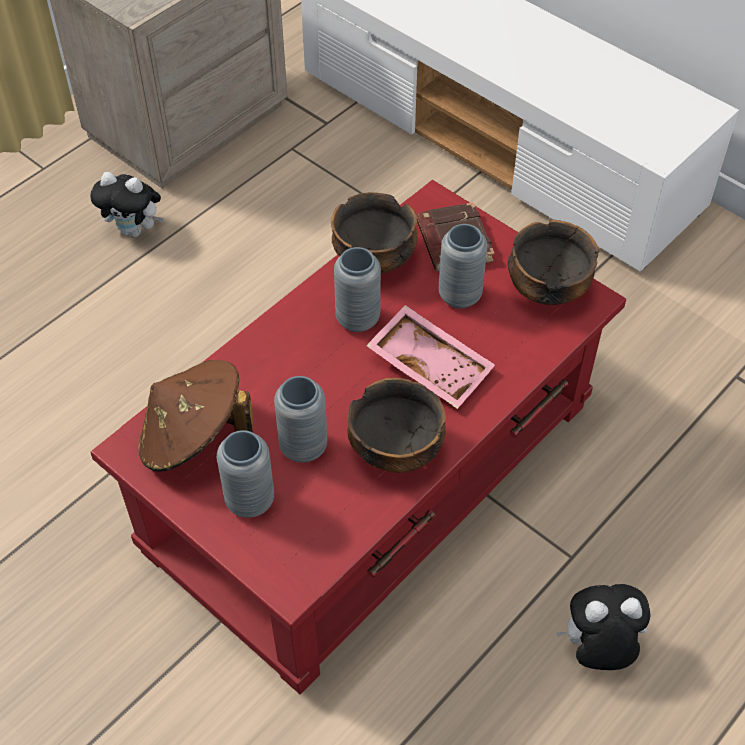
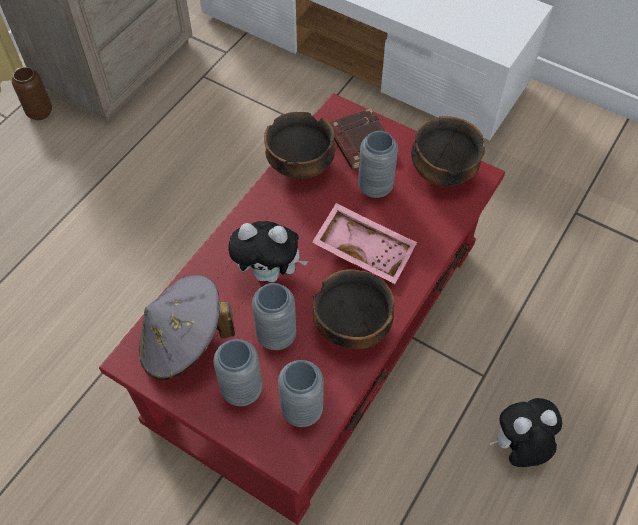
camera: 10 degrees left, 5 degrees up
(84, 167) = (40, 113): none -> brown vase
(135, 230) = (91, 159): plush toy -> plush toy (270, 273)
(194, 438) = (184, 342): brown hat -> grey hat
(358, 319) = (298, 219): grey vase -> grey vase (302, 410)

